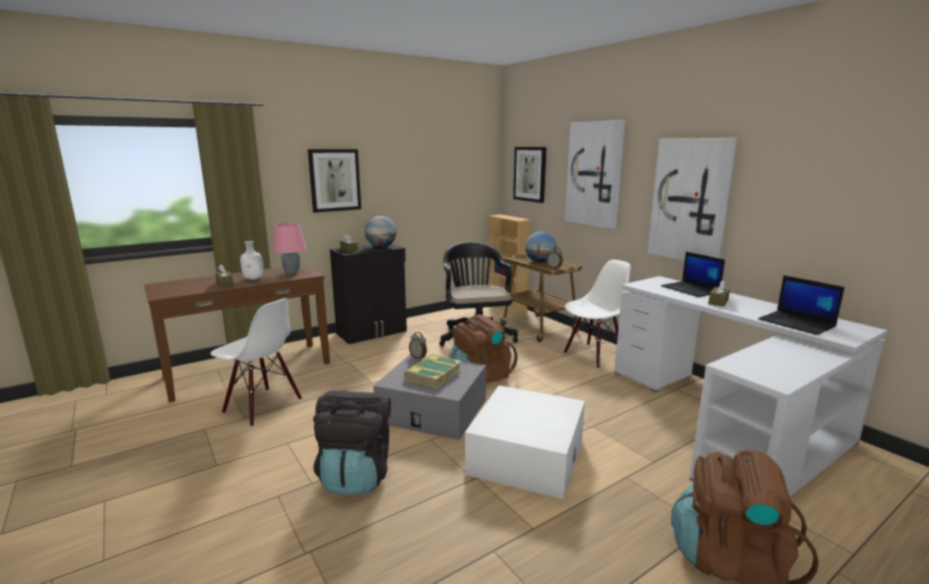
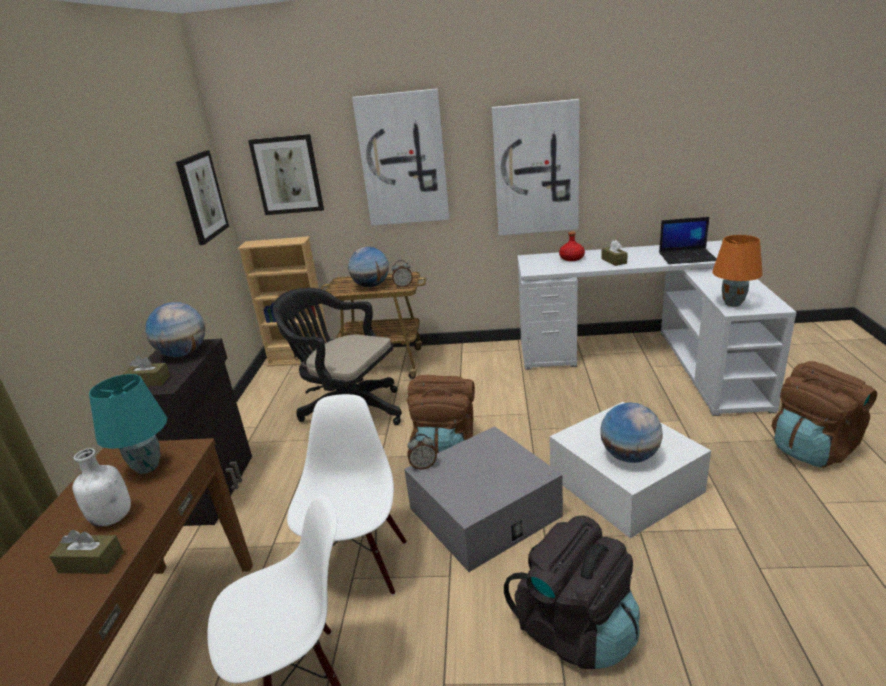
camera: 50 degrees left, 10 degrees up
(291, 273) = (147, 468): pink table lamp -> turquoise table lamp
(334, 180) = (66, 270): picture -> picture (202, 197)
(433, 375) = (483, 471): book -> none
(511, 420) = (629, 456): none -> globe
(593, 356) = (481, 363): white chair -> white chair (359, 567)
(691, 289) = (572, 258): laptop -> red bottle
(742, 363) = (733, 303): none -> orange table lamp

